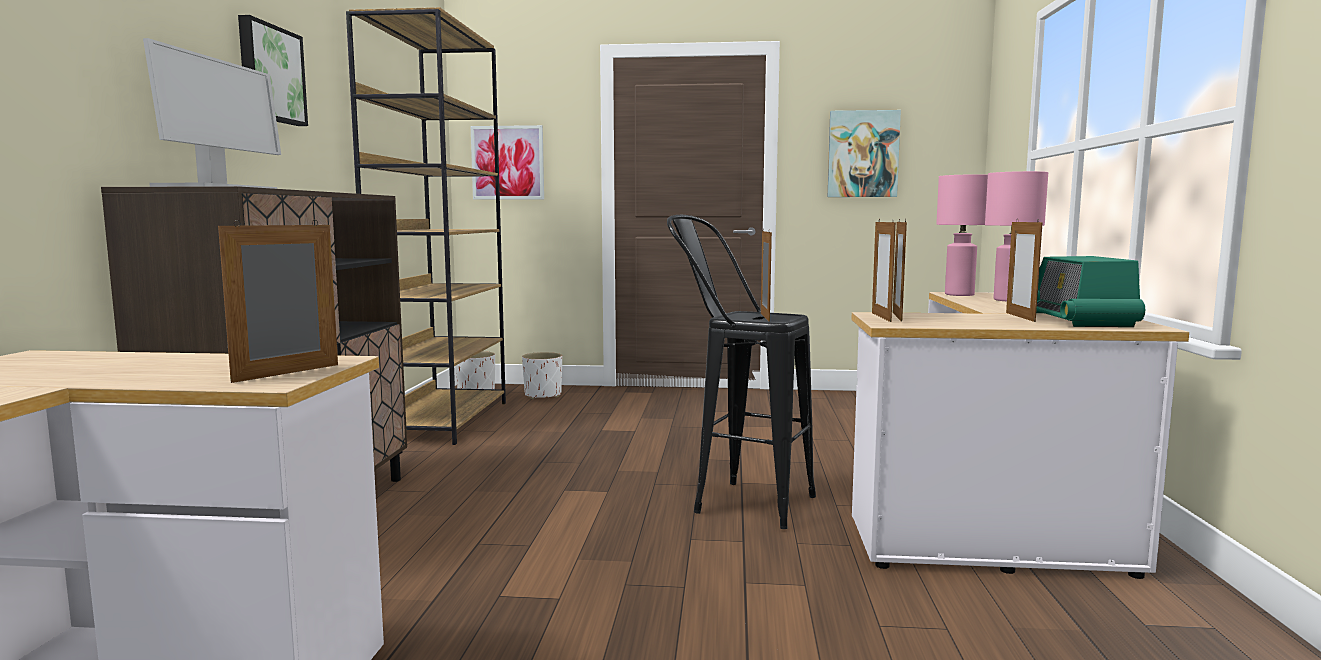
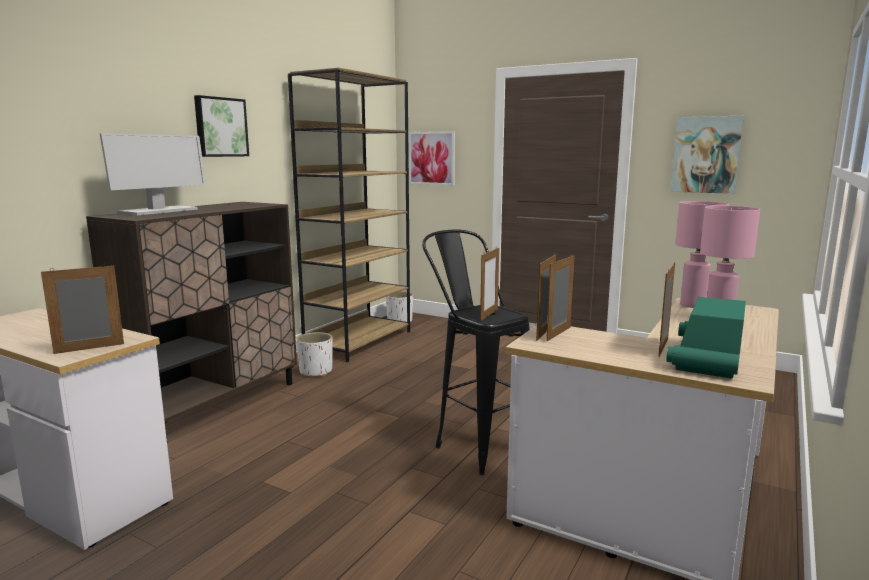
camera: 25 degrees right, 5 degrees up
(543, 395) = (440, 328): white planter -> white planter (316, 371)

